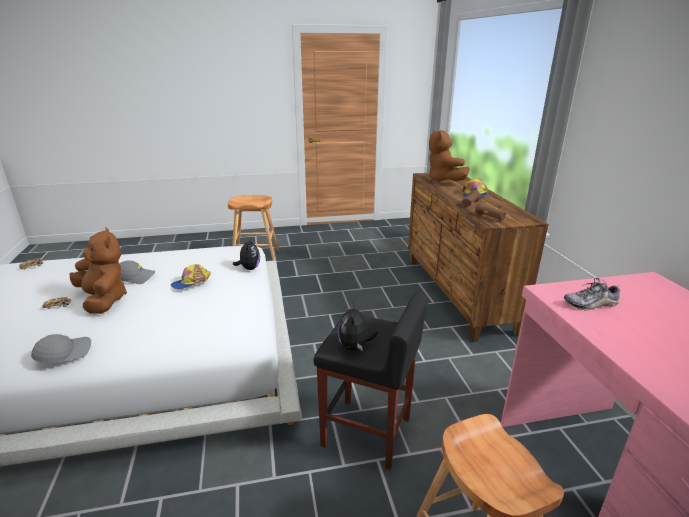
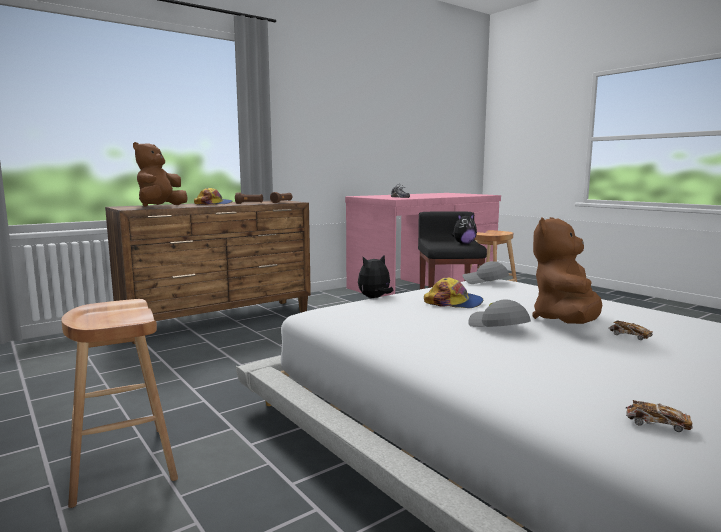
camera: 115 degrees left, 15 degrees down
(64, 353) = (640, 306): grey cap -> grey cap (484, 281)
(443, 181) = (160, 206): brown plush toy -> brown plush toy turned 150 degrees clockwise

